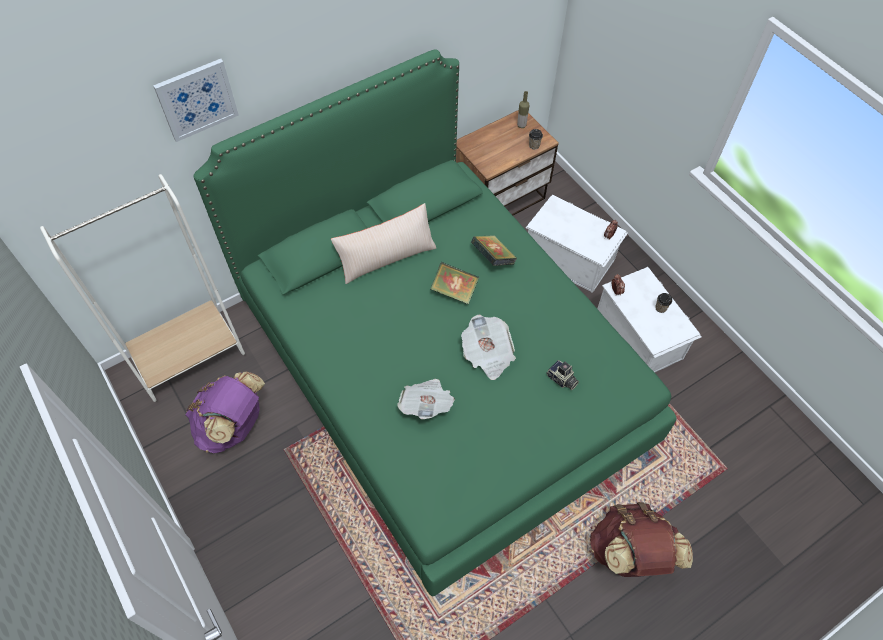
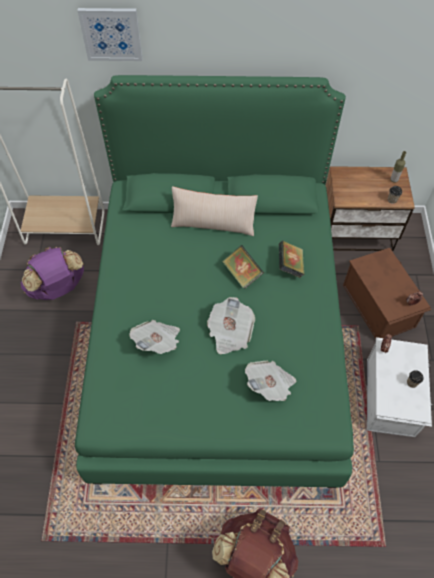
camera: 35 degrees right, 0 degrees up
(561, 380) = (270, 385): camera -> newspaper
(569, 257) = (379, 305): white storage box -> brown storage box

